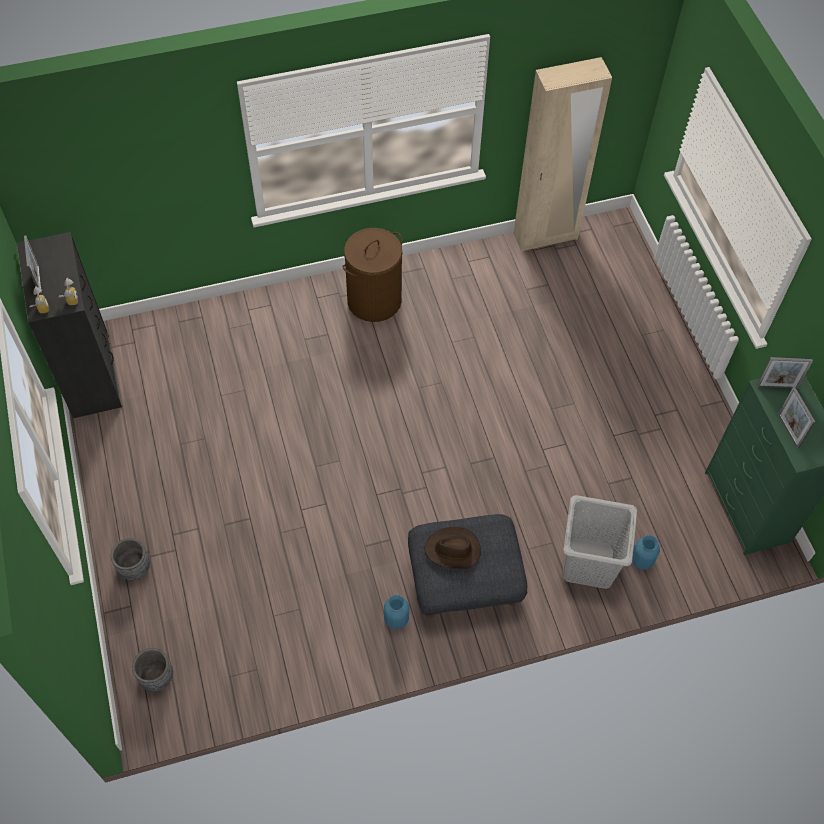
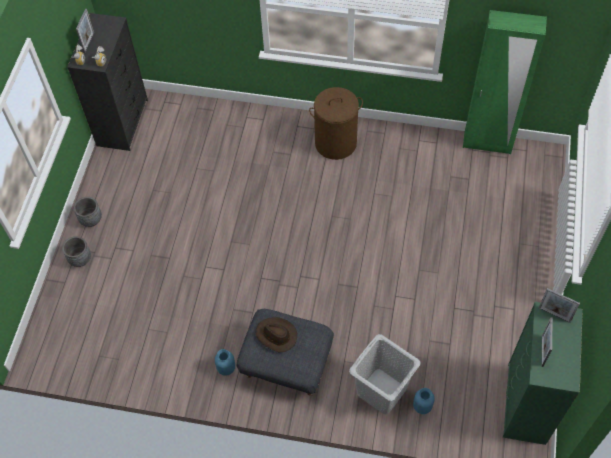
camera: 30 degrees right, 0 degrees up
(156, 677) = (55, 335): grey planter -> grey planter (91, 219)
(545, 237) = (487, 143): beige wardrobe -> green wardrobe

